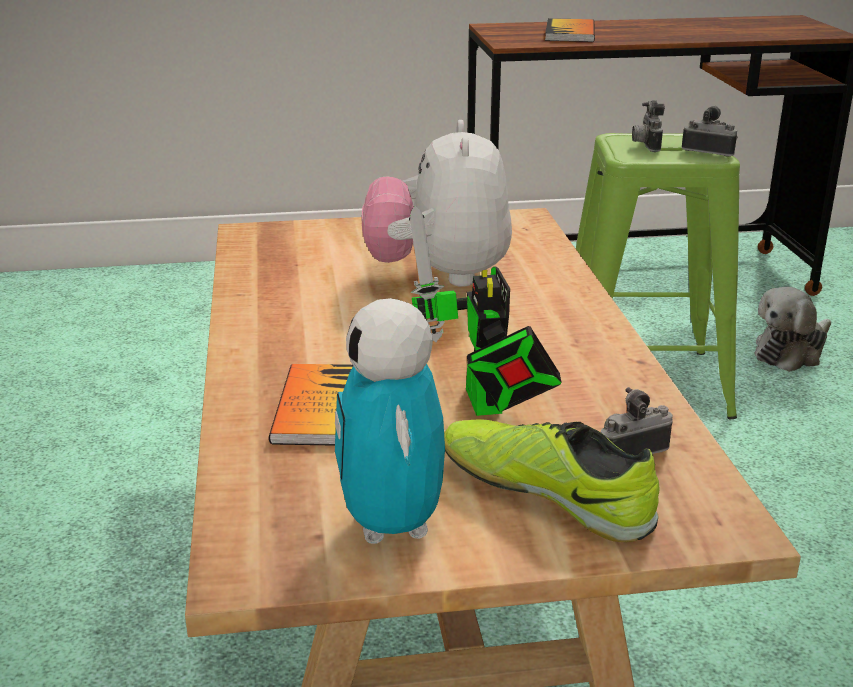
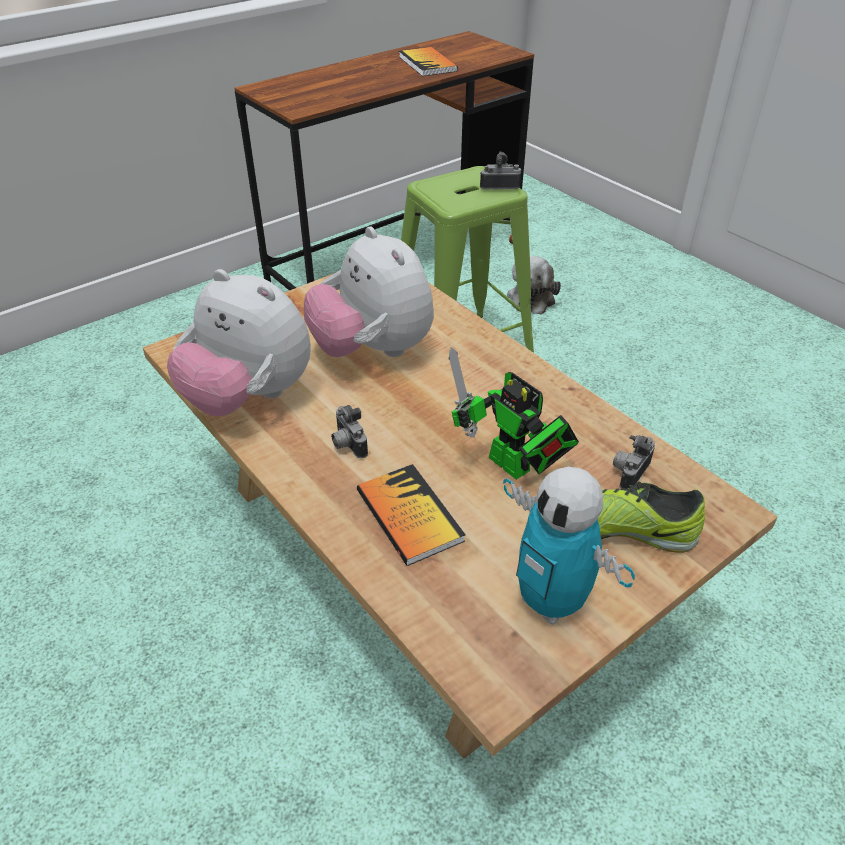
camera: 30 degrees left, 15 degrees up
(271, 279) = (249, 397): none -> plush toy
(570, 33) = (330, 87): book -> book (427, 64)
(645, 146) = (451, 190): camera -> camera (347, 444)

